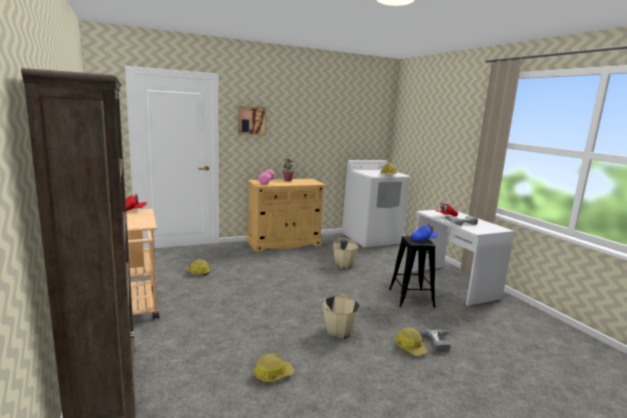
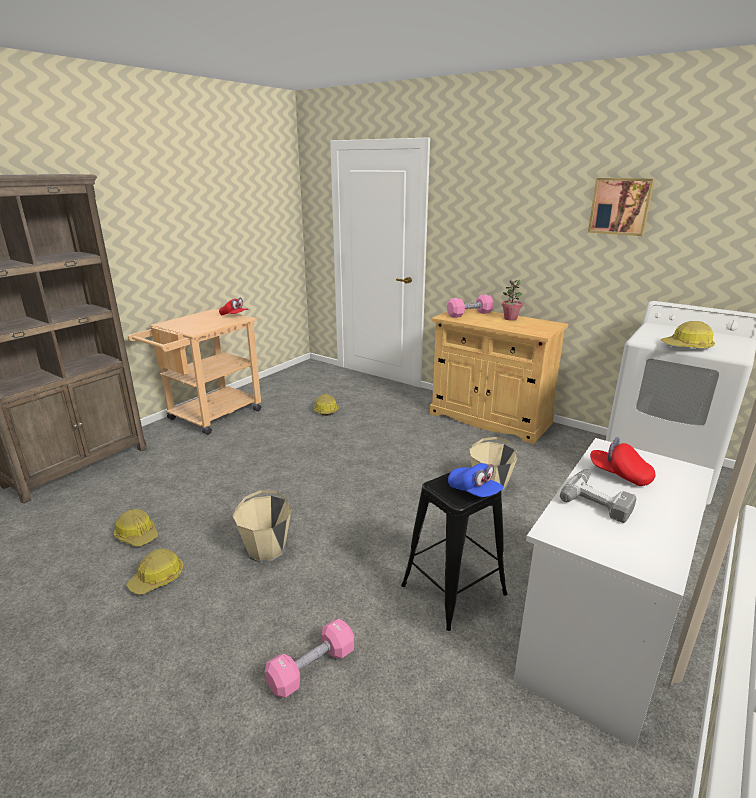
camera: 60 degrees right, 10 degrees up
(251, 121) = (472, 212): picture -> picture (620, 206)
(410, 347) = (270, 633): hard hat -> hard hat (158, 578)
(440, 343) = (312, 668): power drill -> pink dumbbell

